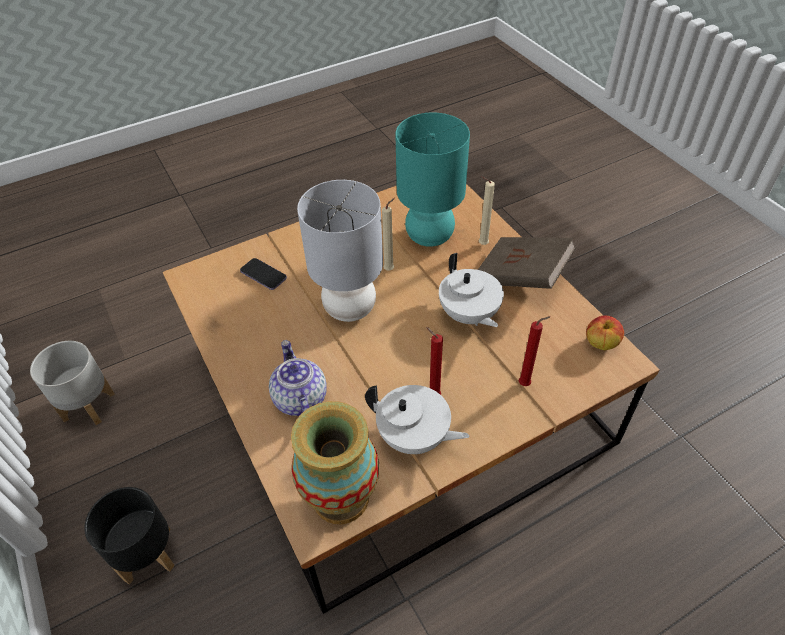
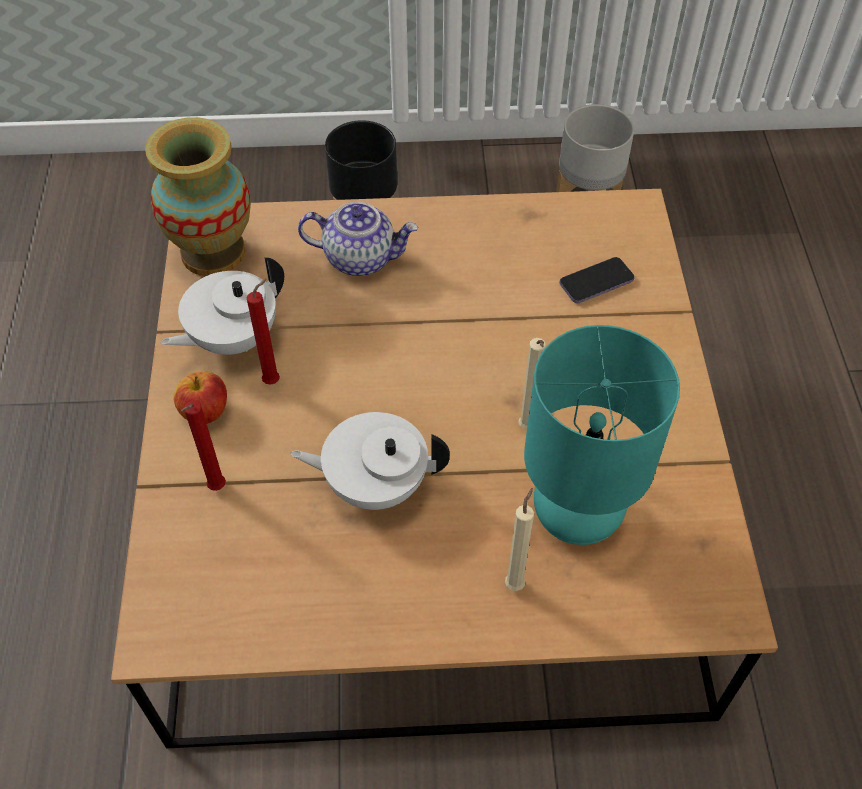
camera: 115 degrees right, 5 degrees up
(349, 308) = (475, 351): grey table lamp -> none
(521, 278) = (405, 598): brown book -> none
(601, 343) = (208, 629): apple -> apple (205, 412)

